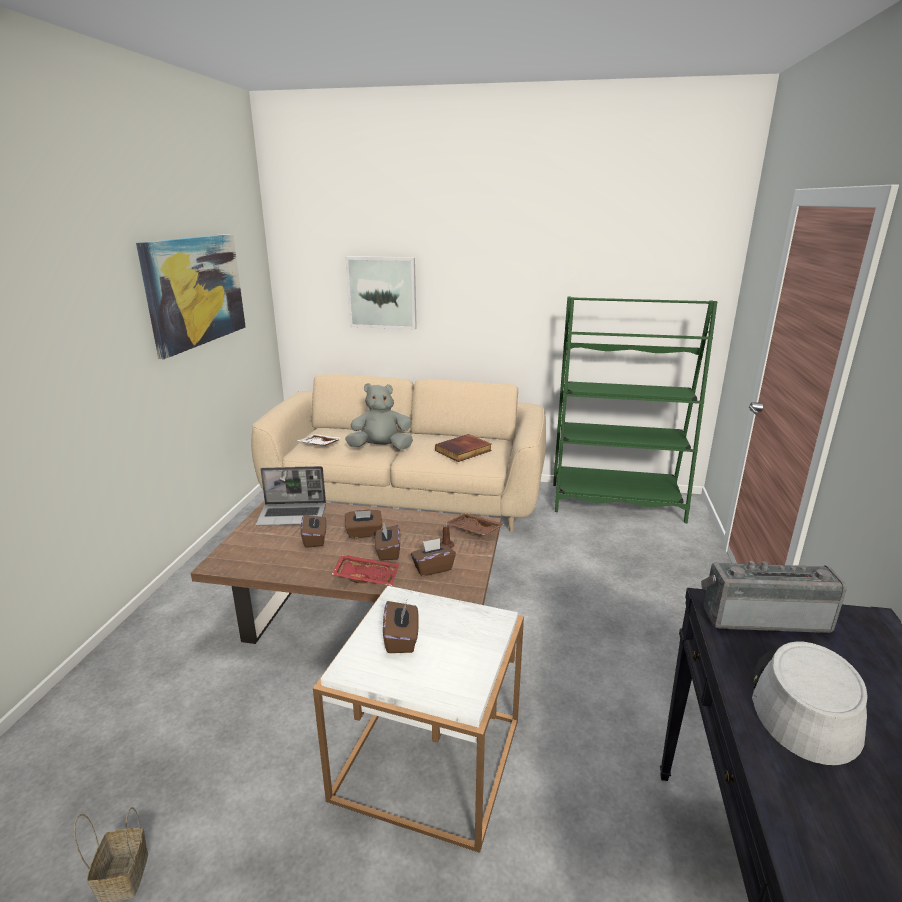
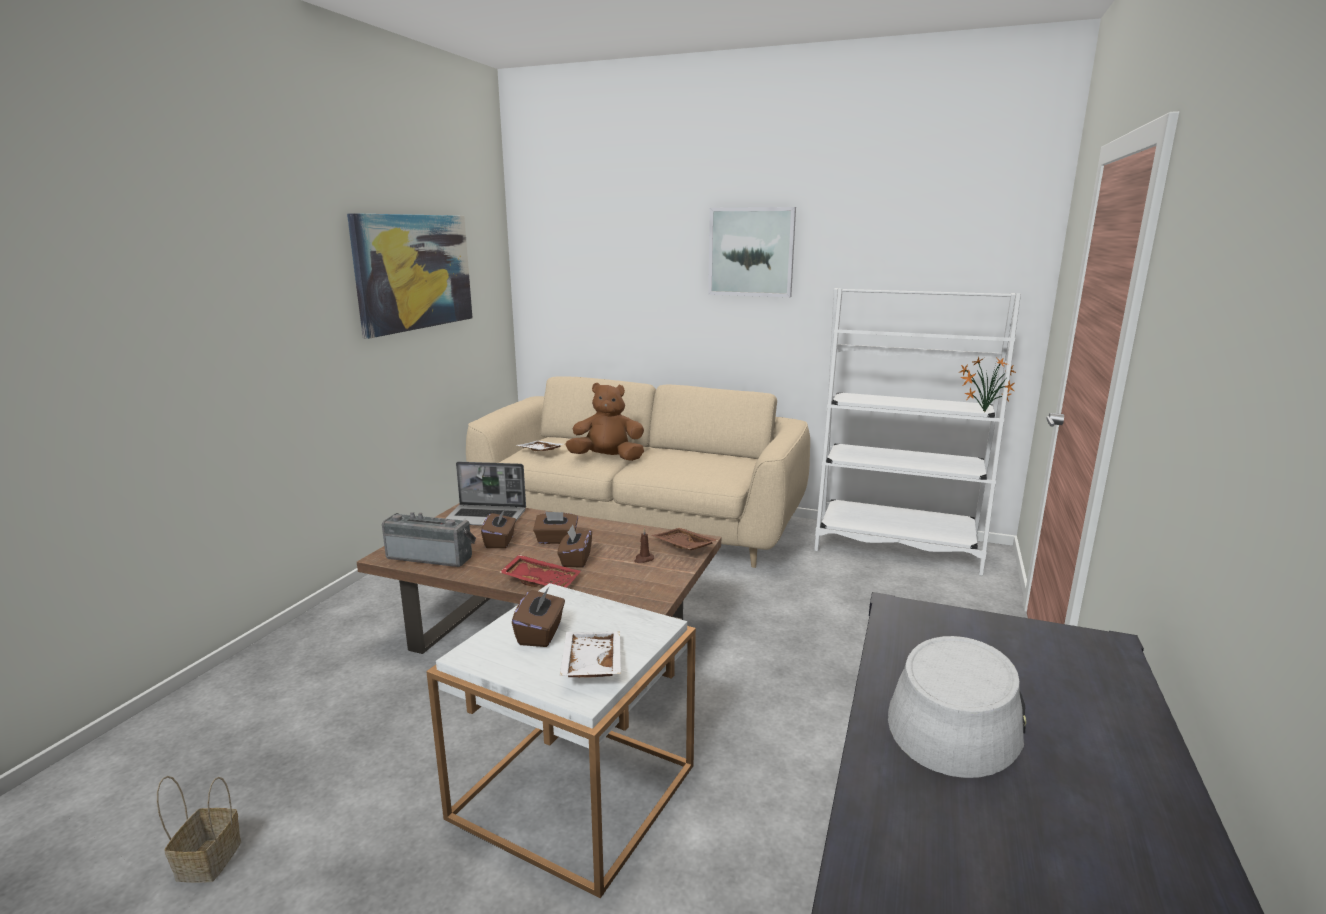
camera: 10 degrees right, 5 degrees down
(381, 448) = (607, 458): grey plush toy -> brown plush toy
(382, 292) = (628, 285): picture -> picture (751, 252)
(433, 568) = (620, 579): brown tissue box -> none
(455, 666) = (590, 664): none -> white tray
(463, 451) = (701, 466): book -> none
(616, 503) = (896, 547): green bookcase -> white bookcase
(687, 396) = (982, 412): none -> potted plant
(763, 616) = (954, 627): radio -> radio (432, 556)

